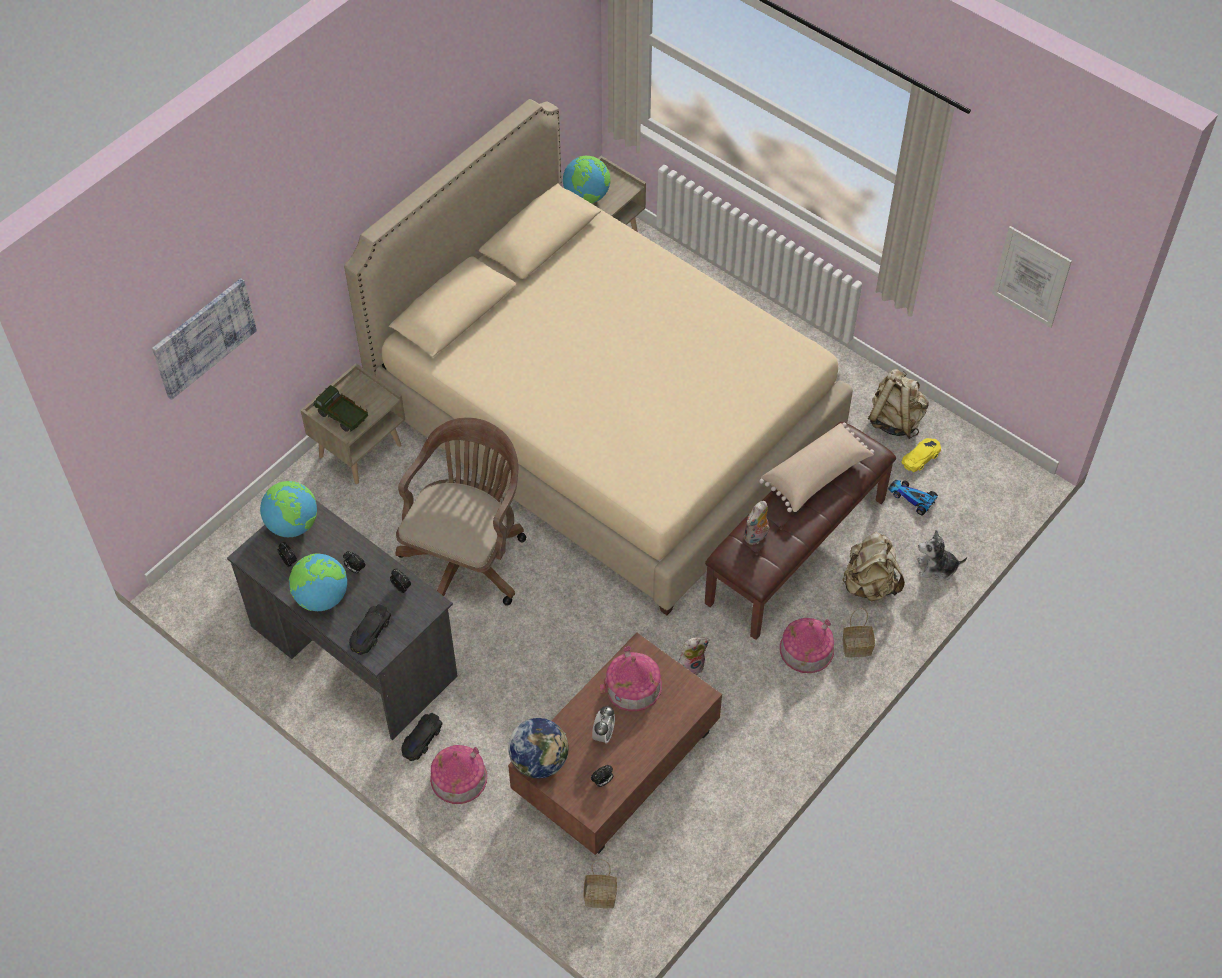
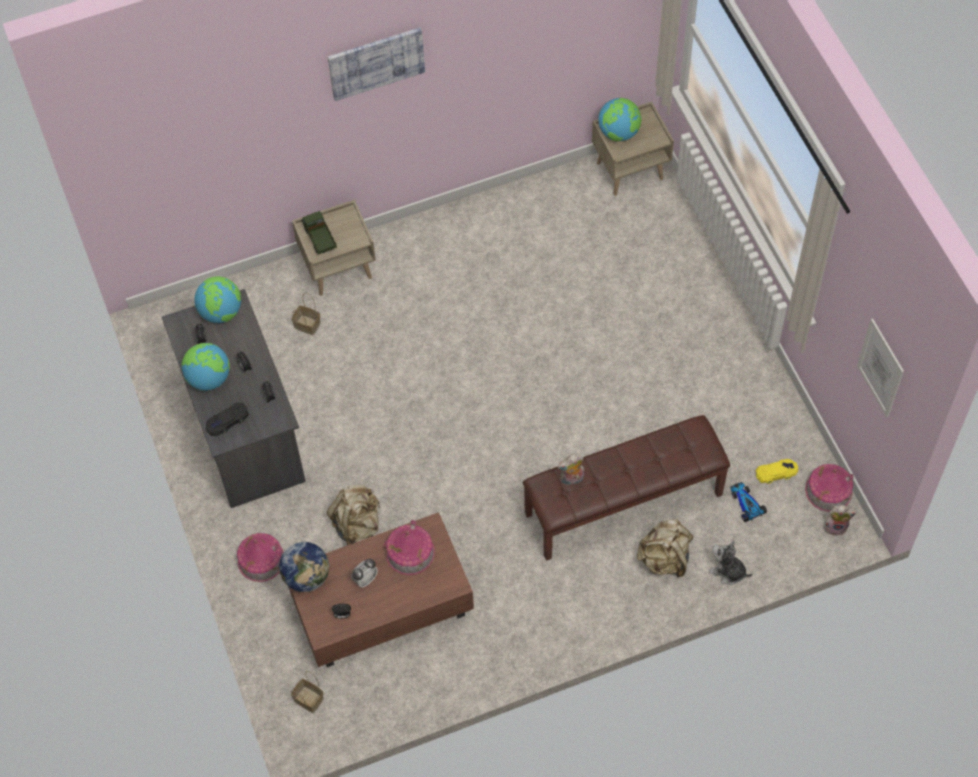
camera: 30 degrees right, 5 degrees up
(203, 337) = (203, 142): picture -> picture (376, 62)
(421, 739) = (252, 517): black toy car -> none
(467, 558) = (367, 392): brown office chair -> none
(605, 422) = (538, 329): beige bed -> none
(691, 666) = (483, 557): plush toy -> plush toy (836, 526)
(806, 649) = (581, 587): toy house -> toy house (828, 490)
(816, 475) = (651, 451): beige pillow -> none
(856, 648) = (620, 604): basket -> basket (306, 325)
(895, 420) = (775, 431): beige backpack -> beige backpack (357, 525)

